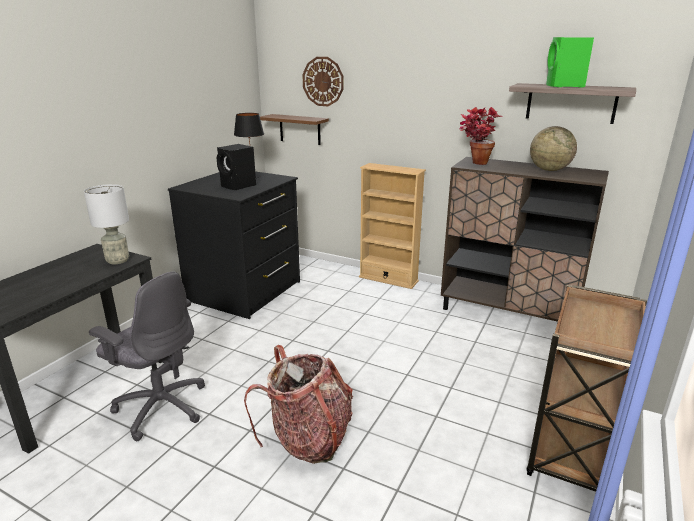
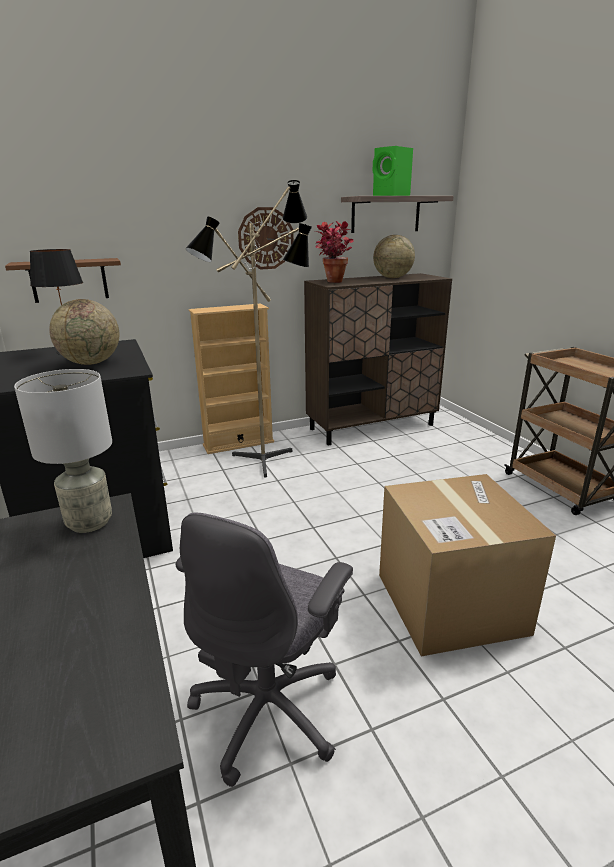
camera: 50 degrees left, 0 degrees up
(161, 406) = (269, 708): grey office chair -> grey office chair turned 135 degrees clockwise
(239, 186) = (91, 363): black speaker -> globe
(308, 439) = (450, 603): backpack -> cardboard box
(323, 81) = (100, 205): wall clock -> wall clock (266, 238)
(380, 300) = (268, 463): none -> floor lamp

